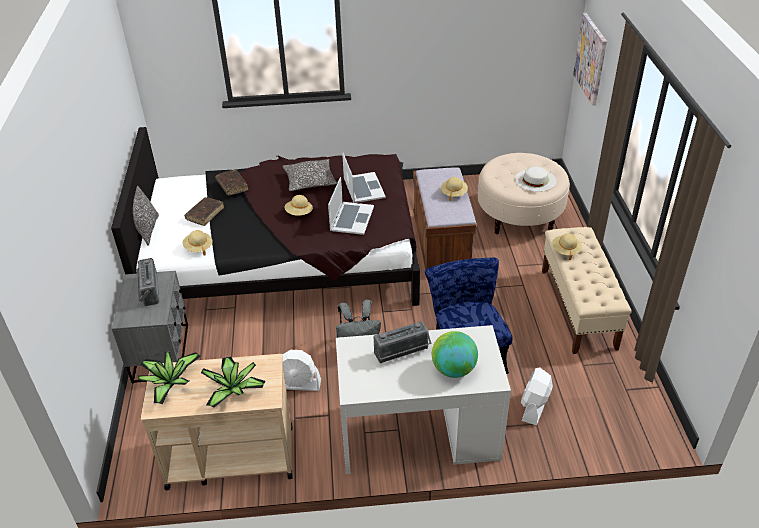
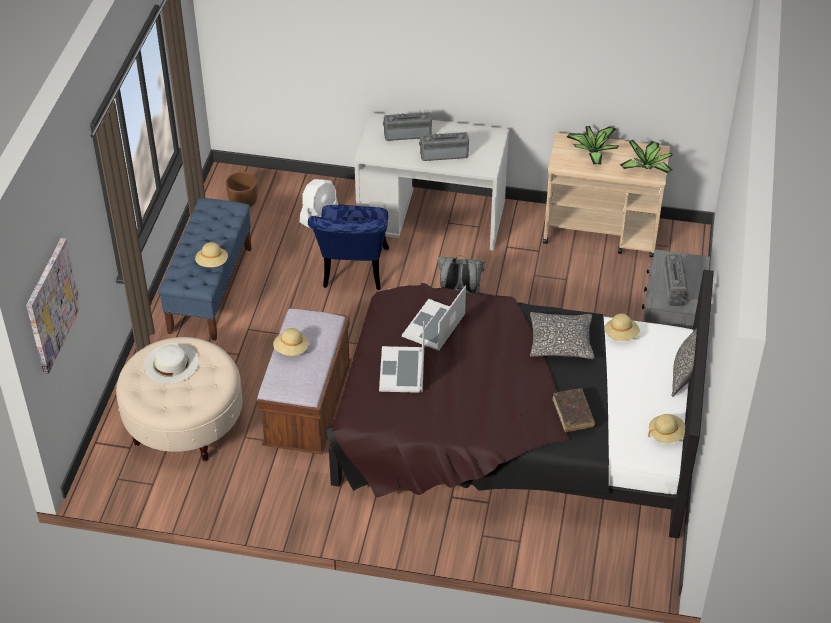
camera: 165 degrees left, 5 degrees up
(205, 214) = (611, 381): brown book -> none
(298, 384) = (529, 278): white fan -> none
(299, 213) = (494, 349): beige hat -> beige hat (666, 434)
(310, 181) = (468, 399): pillow -> pillow (560, 342)
(453, 370) = (407, 133): globe -> radio
(578, 309) = (210, 289): beige bench -> blue bench
(620, 402) = (243, 202): none -> brown planter

